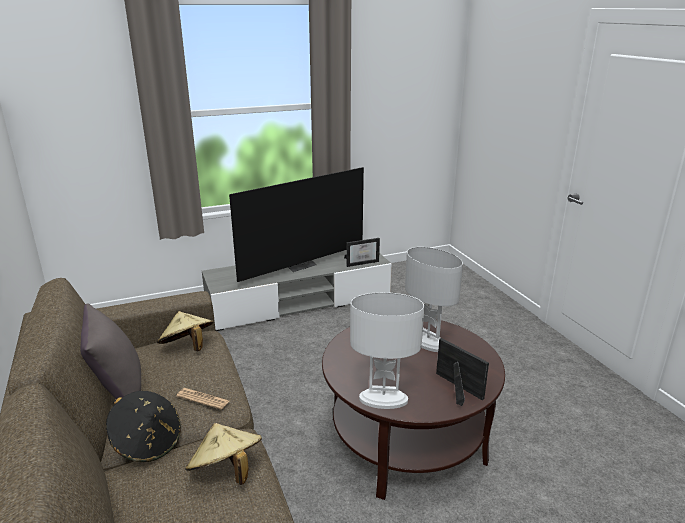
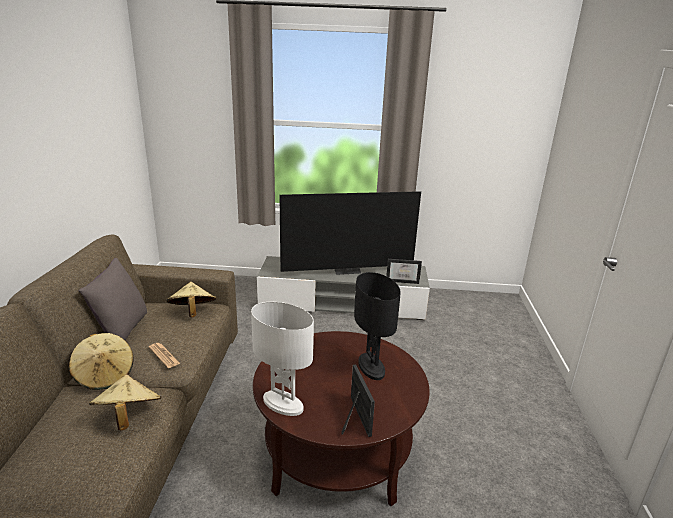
camera: 25 degrees right, 0 degrees up
(147, 443) = (105, 375): black hat -> beige hat
(428, 342) = (371, 367): white table lamp -> black table lamp

